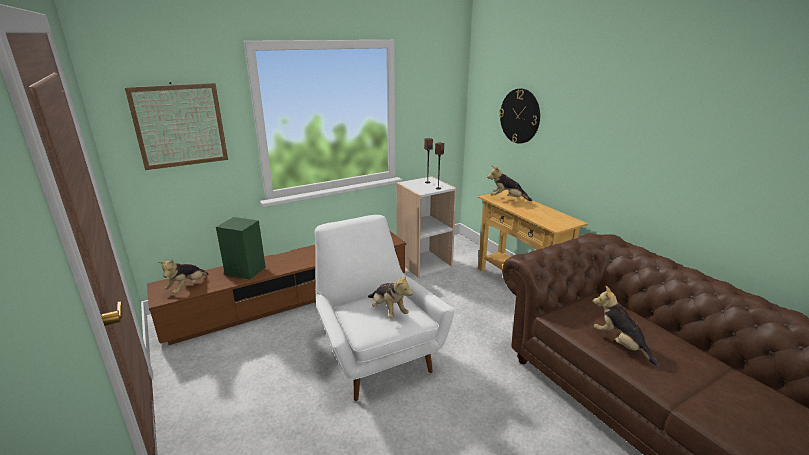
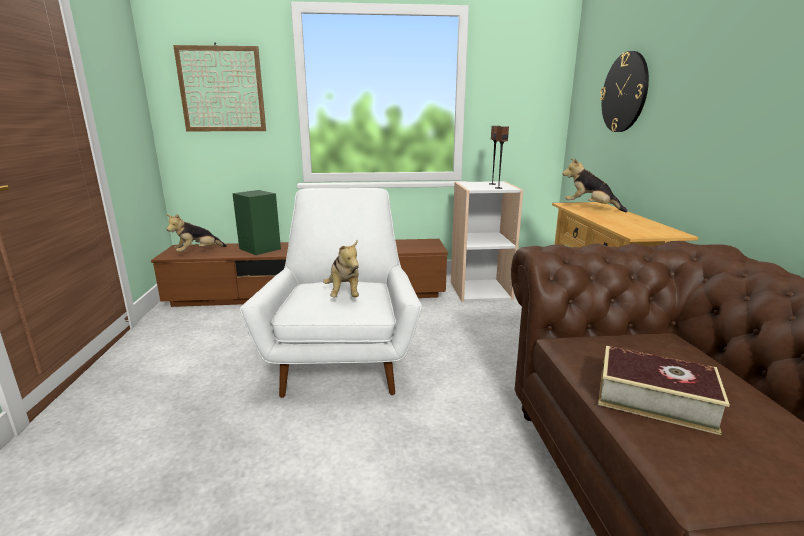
camera: 25 degrees right, 5 degrees down
(620, 344) = (654, 399): plush toy -> book

